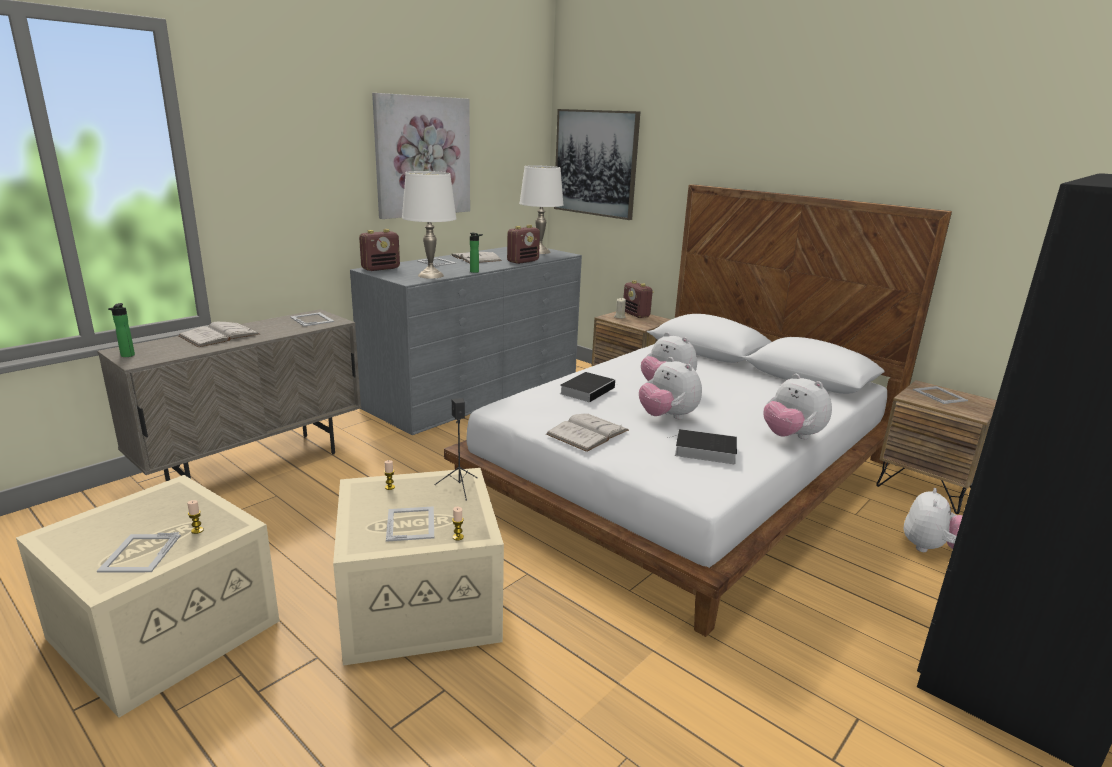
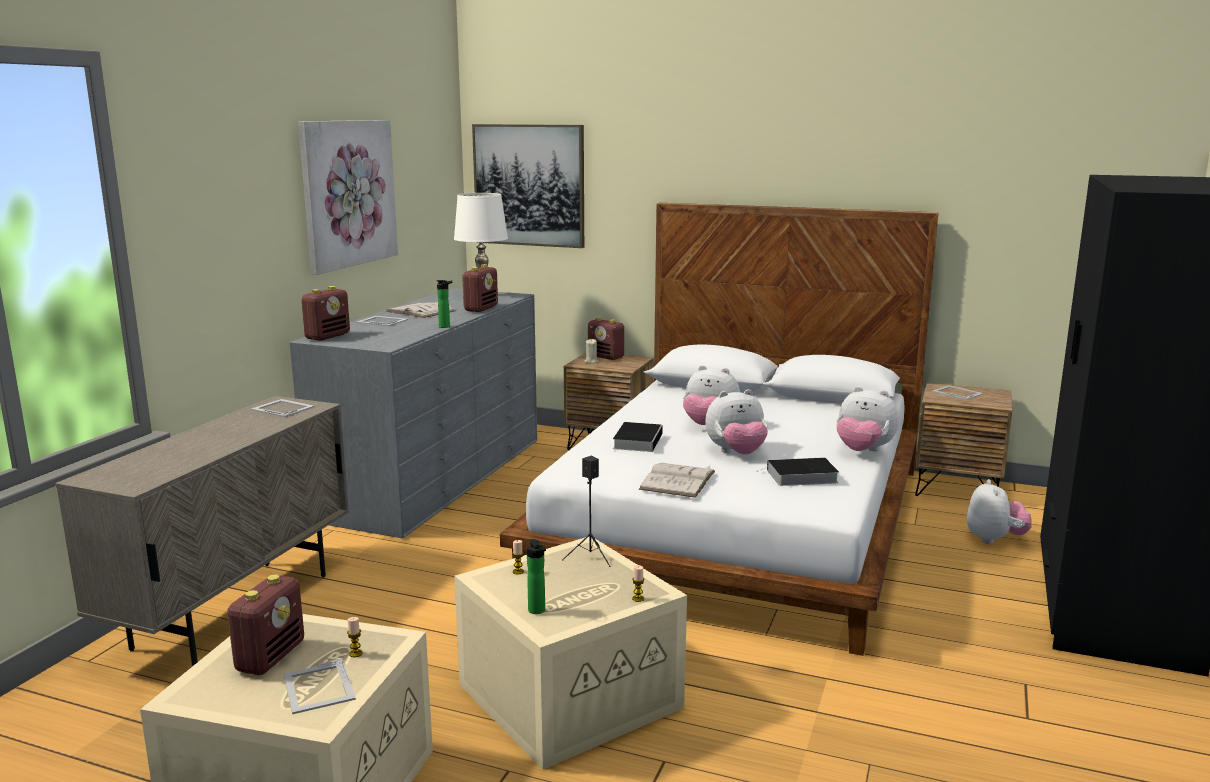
camera: 20 degrees left, 5 degrees down
(126, 356) = (109, 482): bottle -> bottle (537, 611)
(141, 517) = (270, 657): none -> radio
(219, 335) = (192, 442): white book -> none
(411, 523) = (578, 597): picture frame -> none
(430, 275) = (401, 337): white table lamp -> none
(667, 417) = (736, 453): plush toy -> plush toy turned 45 degrees counterclockwise

